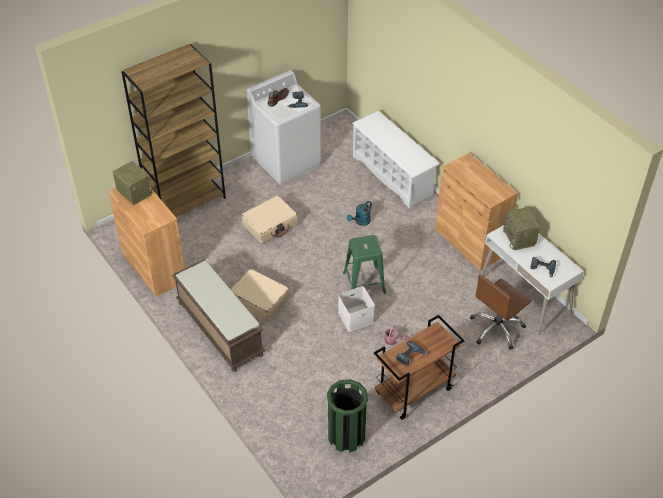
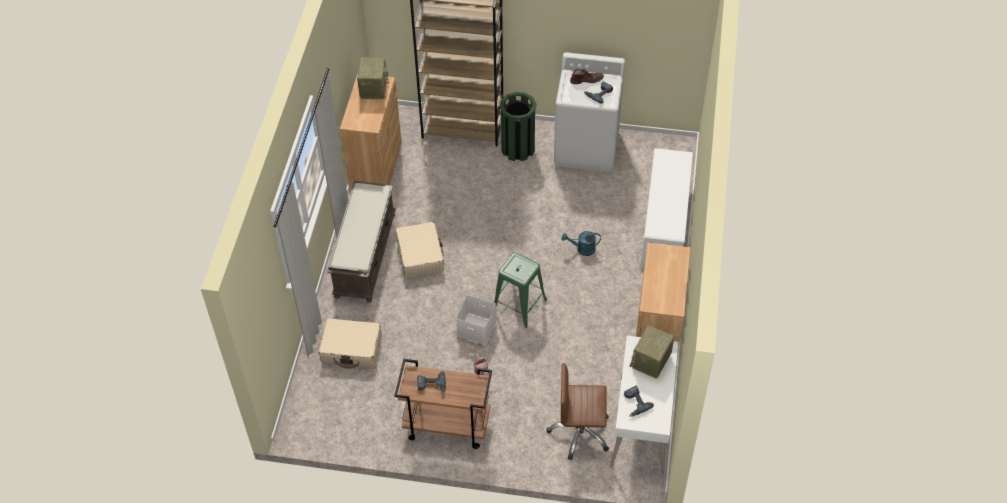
camera: 45 degrees right, 5 degrees up
(270, 225) = (504, 197): beige suitcase -> beige suitcase (352, 349)
(346, 436) = (354, 416): green trash can -> green trash can (517, 149)

